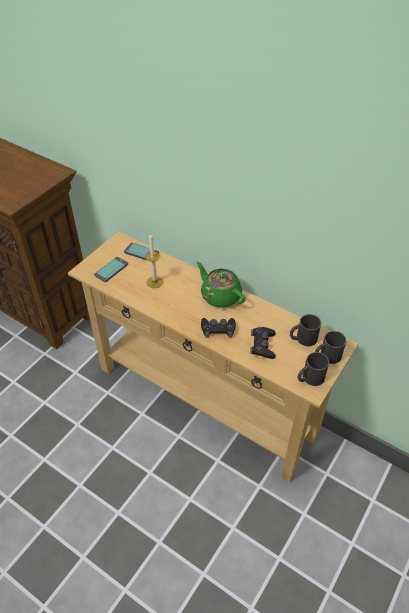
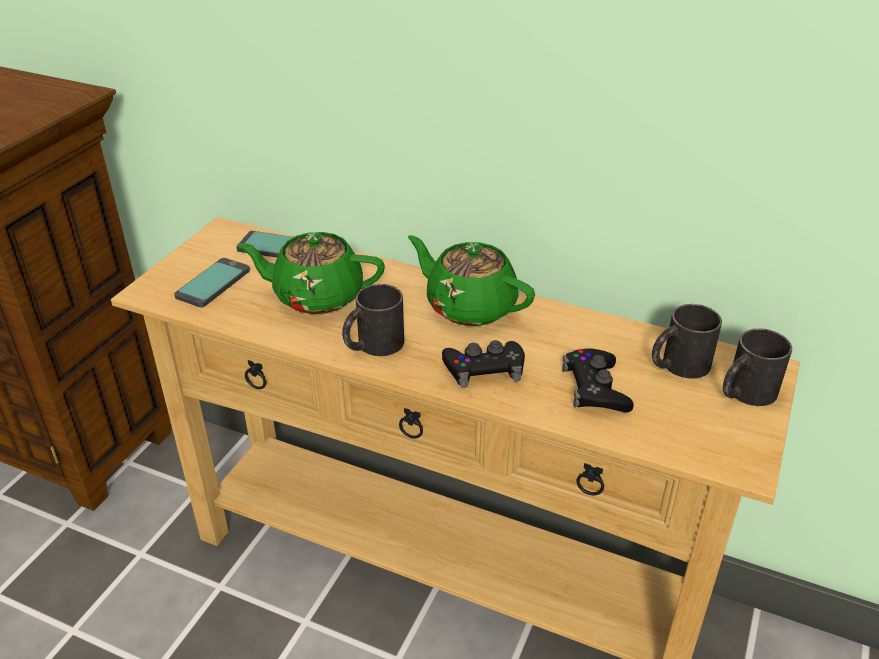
camera: 10 degrees left, 10 degrees down
(155, 282) = (316, 296): candle -> green teapot
(309, 378) = (727, 442): black mug -> black mug (373, 345)

